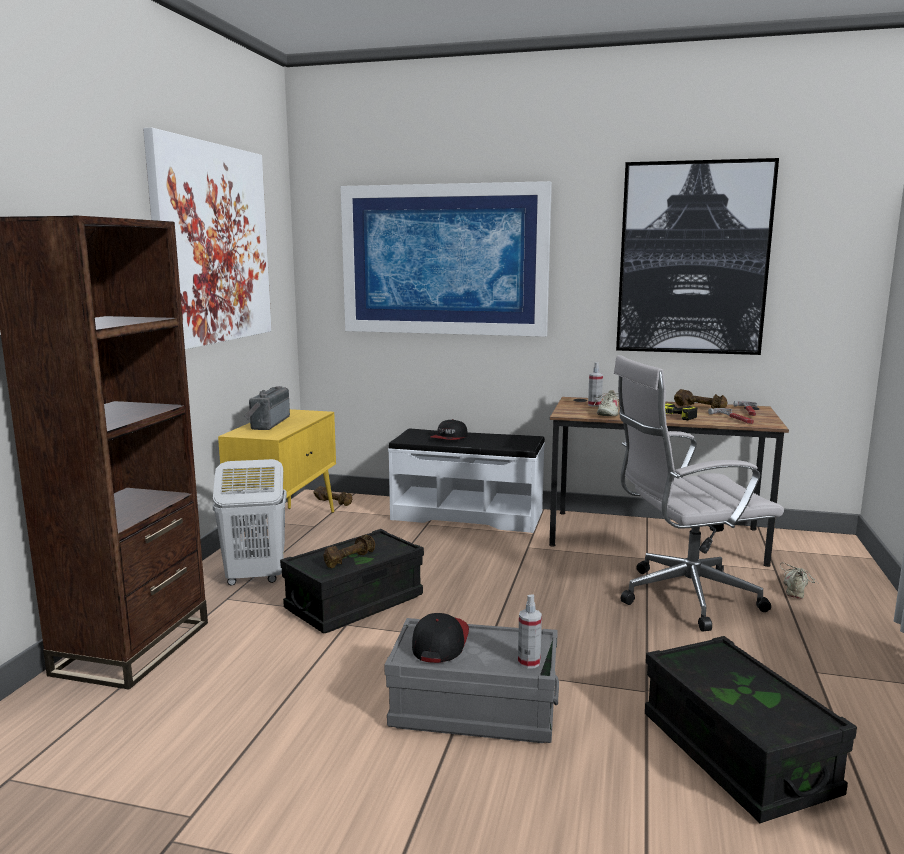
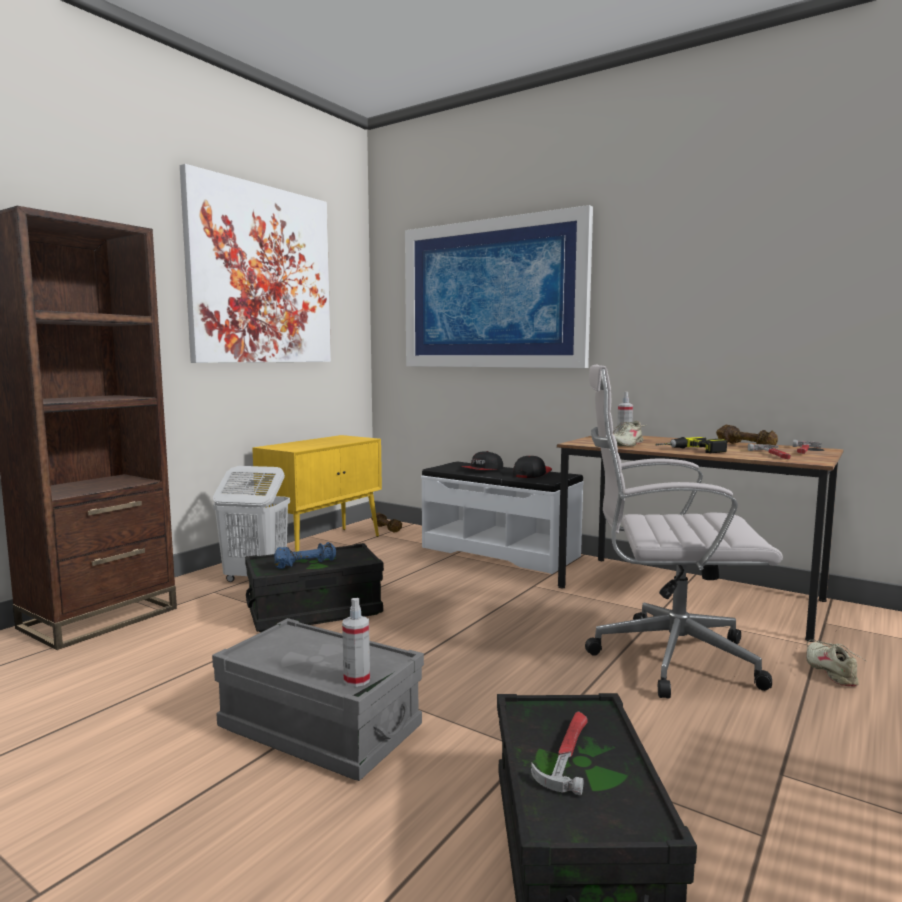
camera: 20 degrees right, 5 degrees down
(267, 423) = (309, 442): radio -> none
(349, 559) = (305, 564): brown dumbbell -> blue dumbbell
(439, 642) = (290, 644): cap -> cap (531, 473)
(693, 259) = (745, 276): picture -> none
(731, 687) = (566, 753): none -> hammer
(796, 589) = (831, 671): beige shoe -> beige shoe turned 45 degrees counterclockwise

